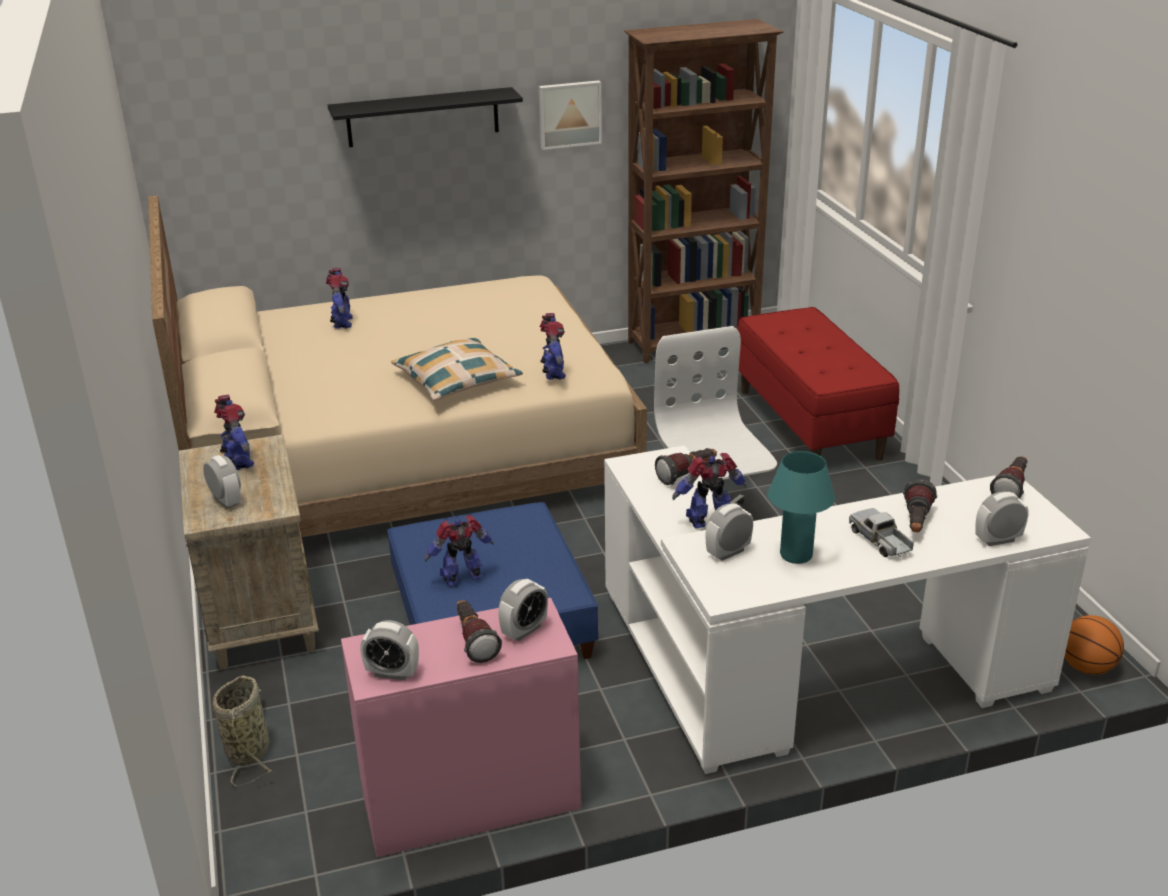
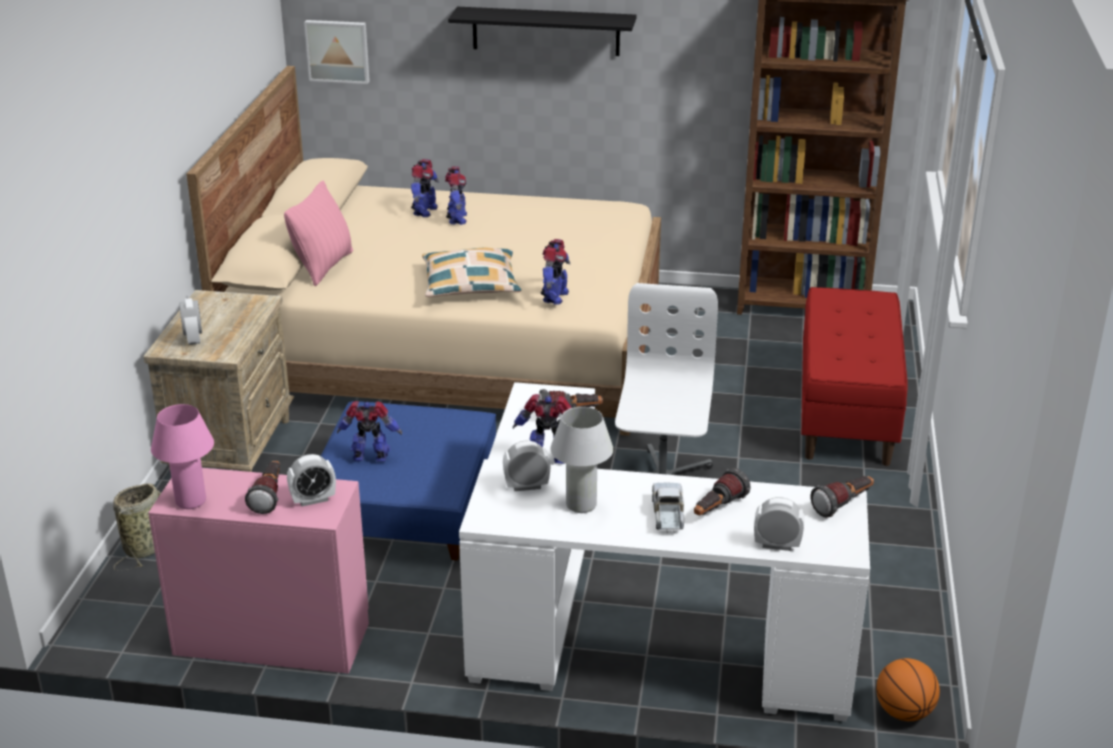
camera: 25 degrees right, 0 degrees up
(238, 461) = (229, 309): toy robot -> toy robot (457, 219)
(287, 397) = (323, 267): none -> pink pillow
(392, 673) = (191, 501): alarm clock -> pink table lamp
(569, 114) = (694, 49): picture -> picture (338, 50)
(796, 555) = (581, 505): turquoise table lamp -> white table lamp

